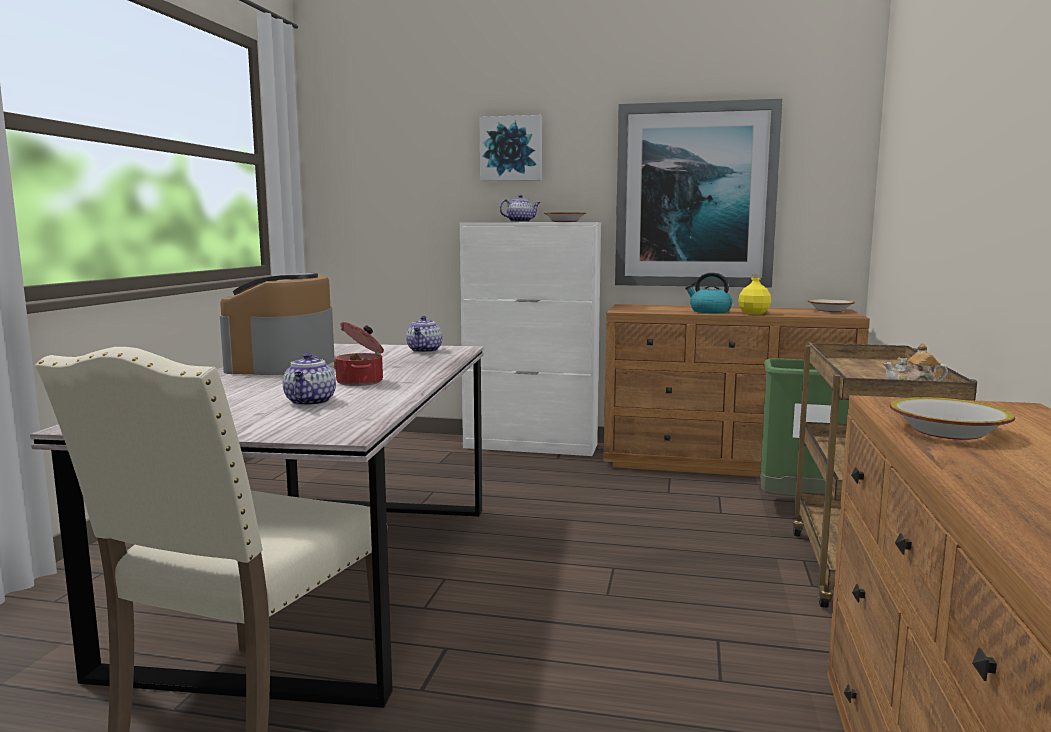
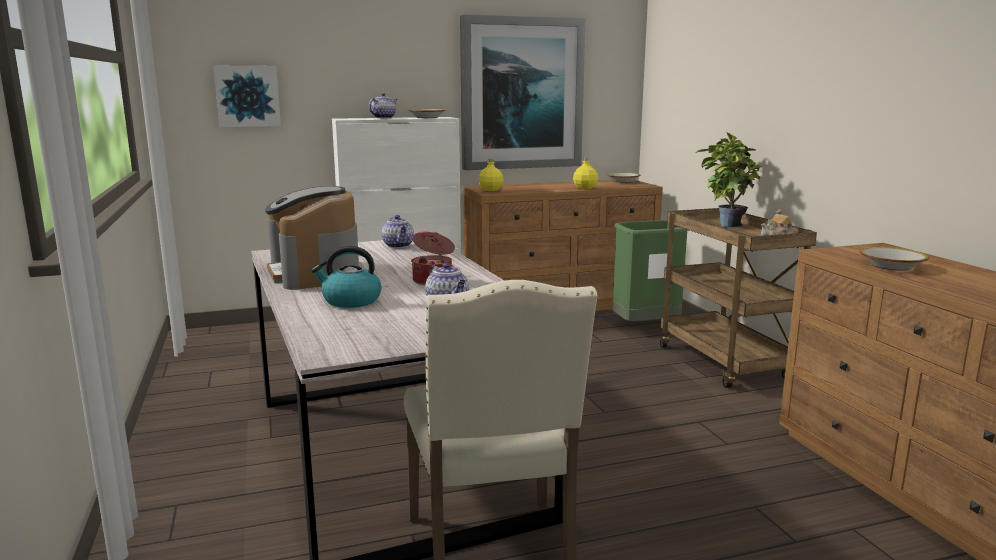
camera: 30 degrees left, 5 degrees up
(511, 149) = (365, 49): picture -> picture (247, 96)
(633, 308) = (491, 190): none -> yellow bottle
(709, 311) = (552, 188): kettle -> kettle (350, 301)
(881, 368) = (725, 225): none -> potted plant

